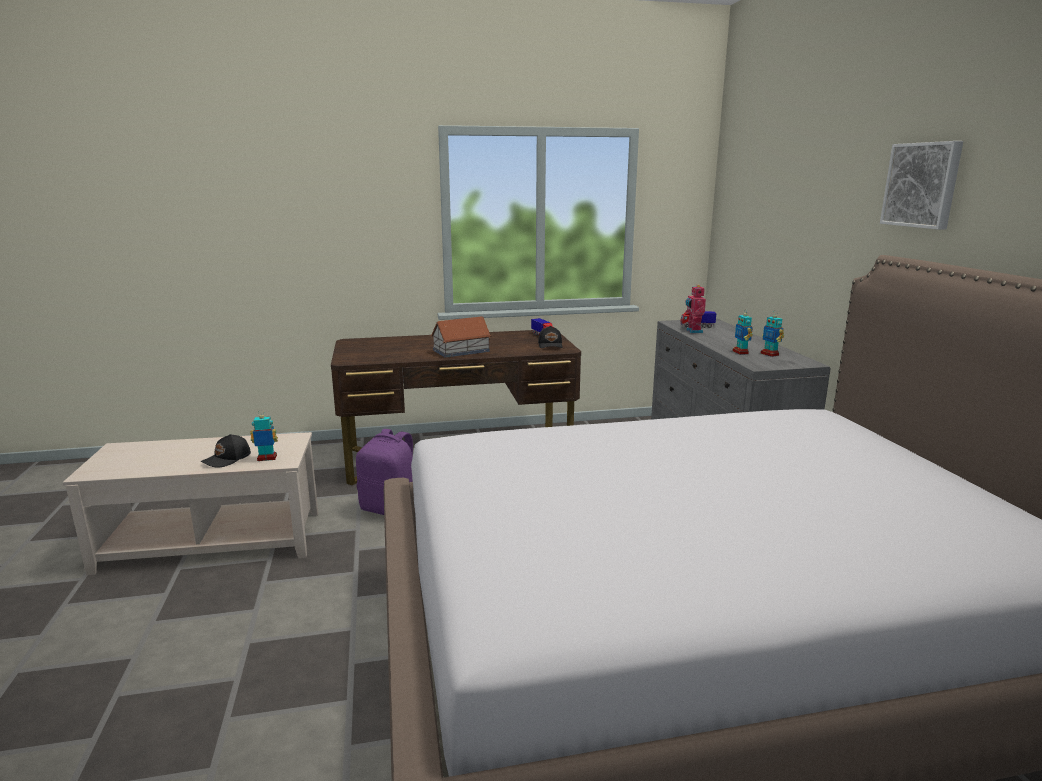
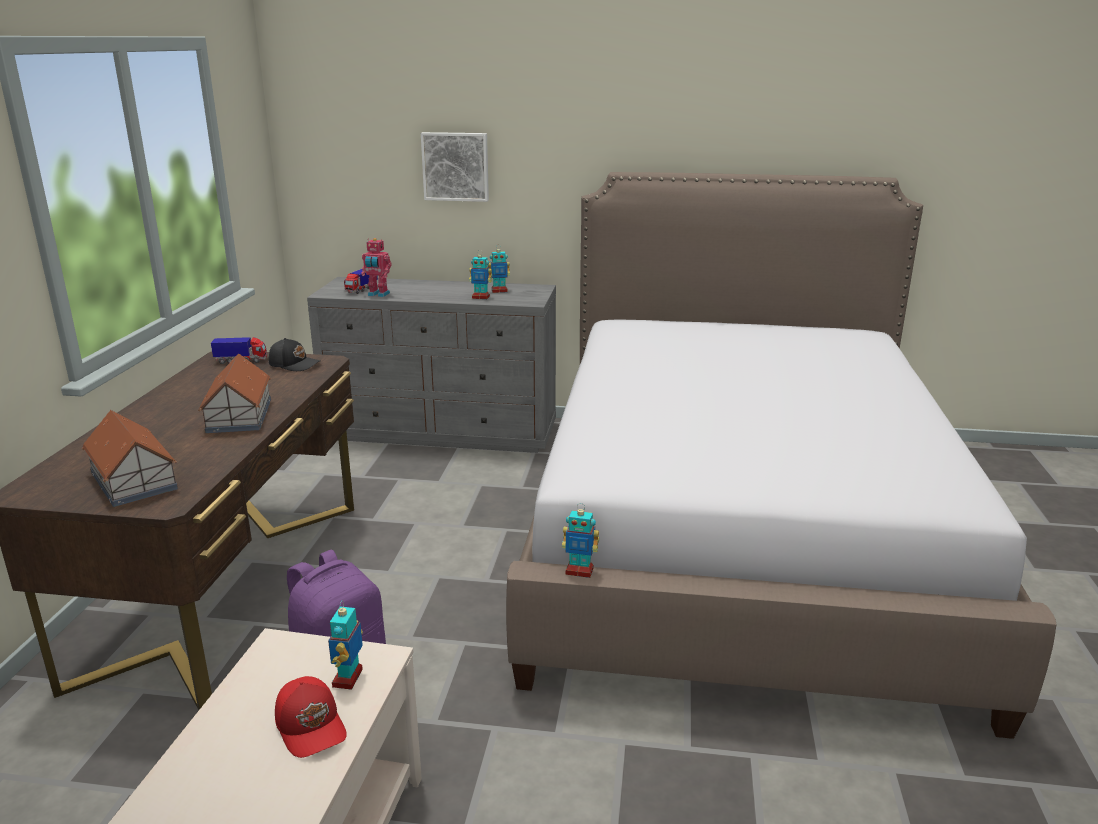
camera: 70 degrees left, 5 degrees up
(227, 459) = (312, 726): black cap -> red cap
(369, 352) = (133, 481): none -> toy house
(400, 500) = (579, 571): none -> toy robot
(922, 185) = (625, 108): picture -> picture (456, 166)

